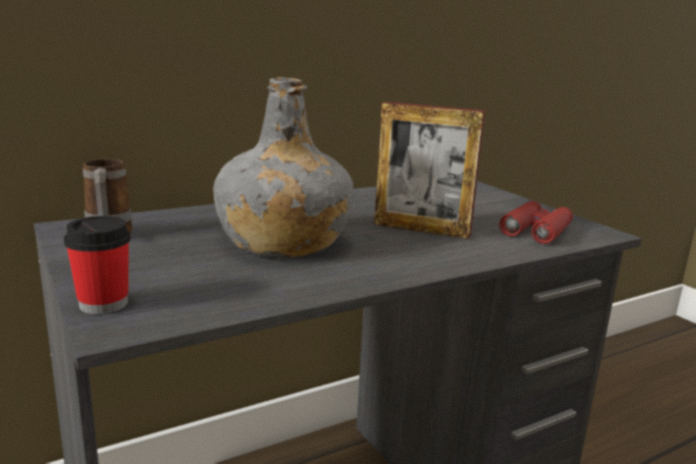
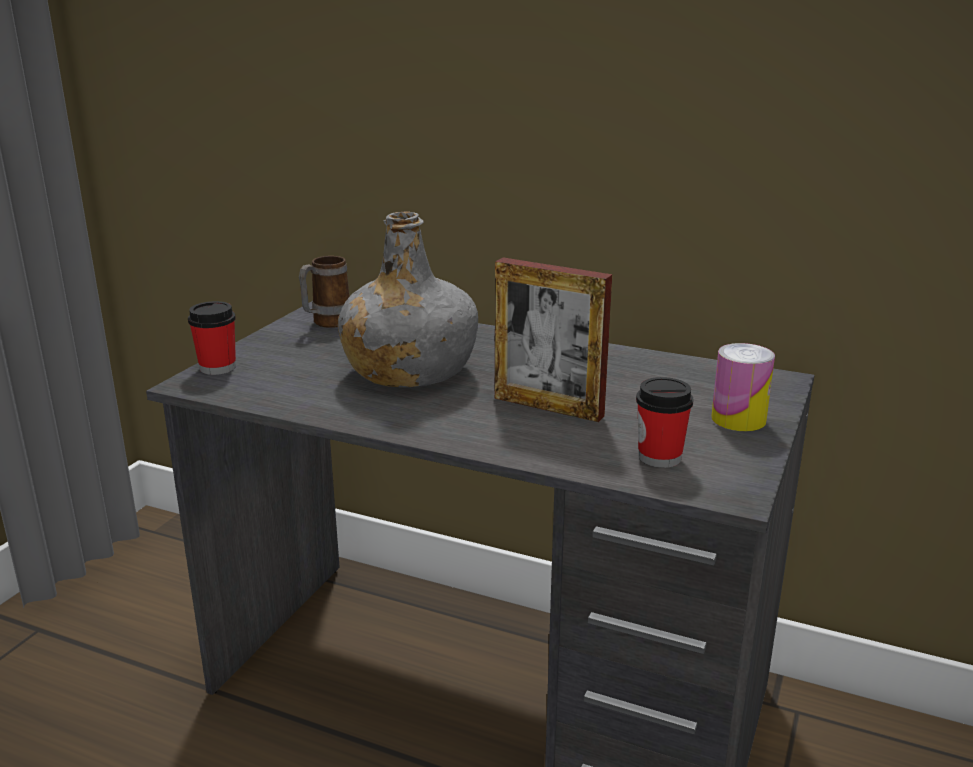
camera: 55 degrees right, 5 degrees up
(421, 229) = (548, 407): picture frame -> picture frame turned 45 degrees counterclockwise
(504, 203) = (738, 419): none -> can
(536, 231) = (659, 457): red binoculars -> cup

